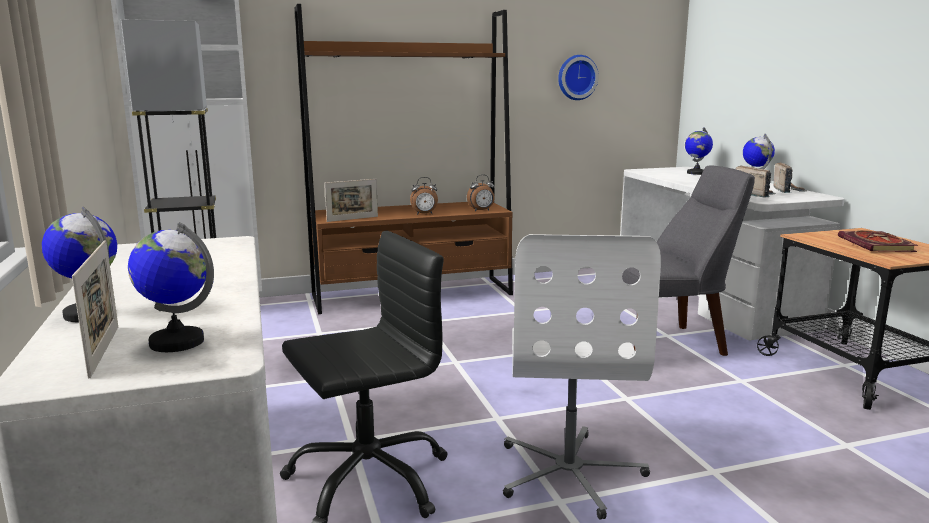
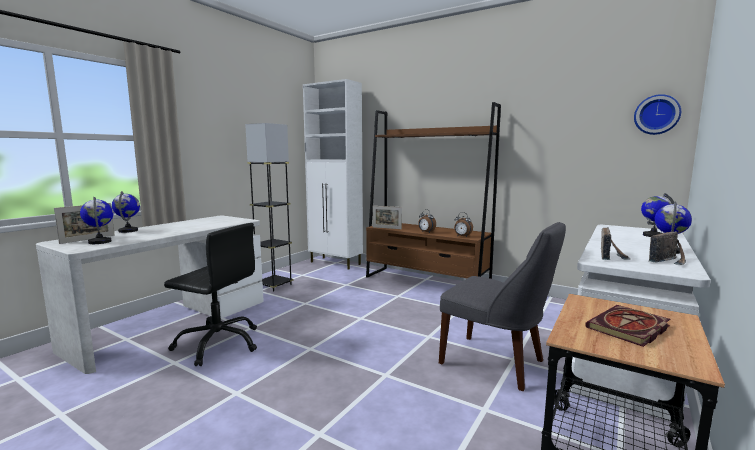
camera: 50 degrees right, 5 degrees down
(570, 472) = (270, 386): white office chair -> none
(576, 77) = (570, 148): wall clock -> wall clock (656, 115)

